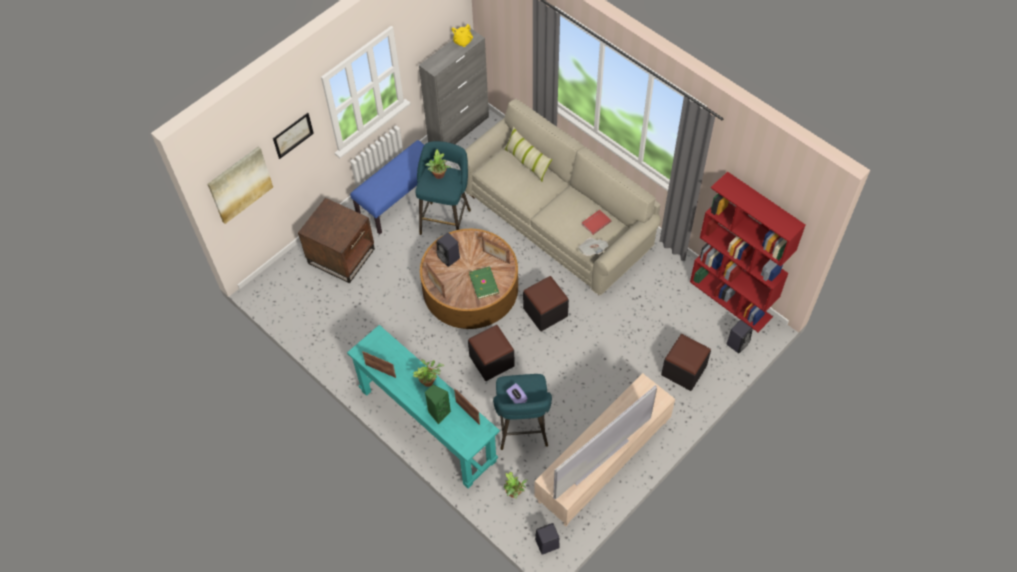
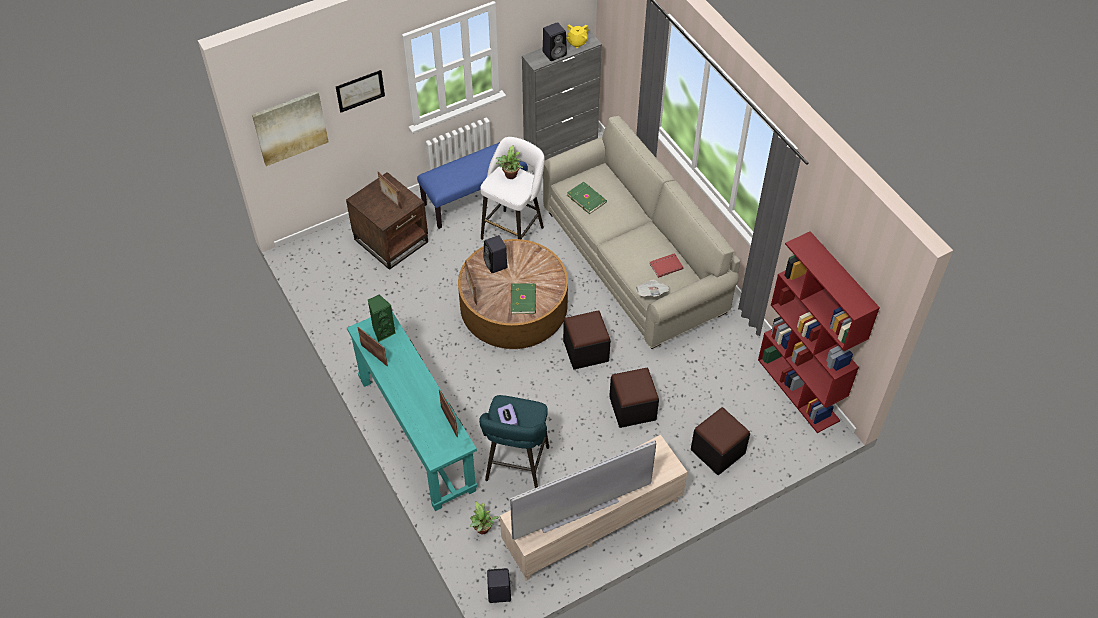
camera: 15 degrees right, 5 degrees down
(429, 380) = (421, 378): potted plant -> none
(438, 413) = (418, 413): green speaker -> green speaker (383, 331)
(446, 219) = (514, 230): turquoise stool -> white stool
(491, 361) = (509, 386): black ottoman -> black ottoman (632, 408)
(496, 257) = (546, 276): picture frame -> picture frame (390, 200)
(508, 178) = (587, 198): none -> green book
(527, 162) = (614, 187): pillow -> none
(737, 343) = (790, 438): black speaker -> black speaker (555, 53)

